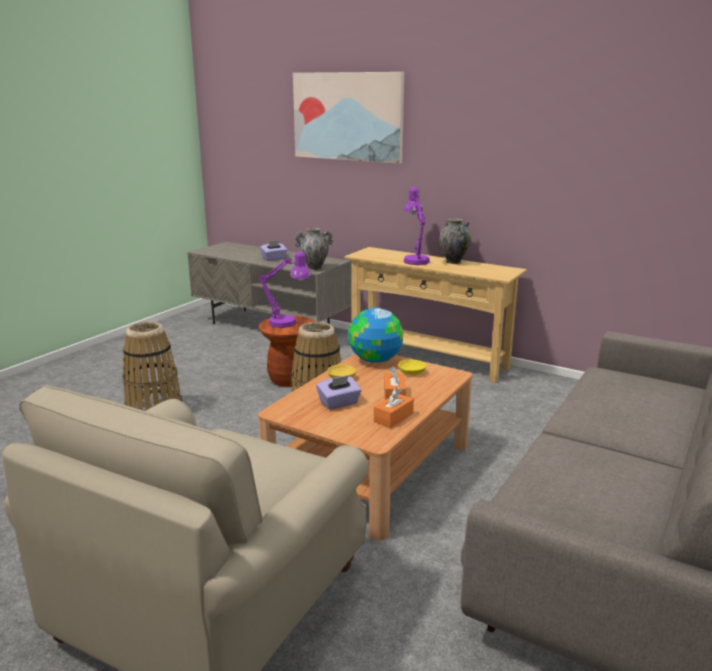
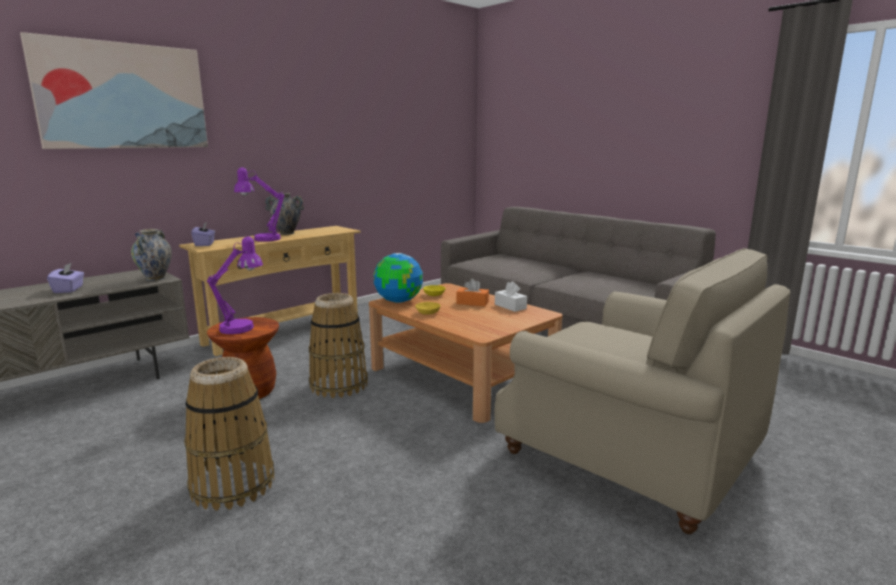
camera: 75 degrees left, 5 degrees down
(339, 403) = (477, 317): purple tissue box -> purple tissue box (205, 244)
(393, 418) = (510, 306): orange tissue box -> white tissue box

